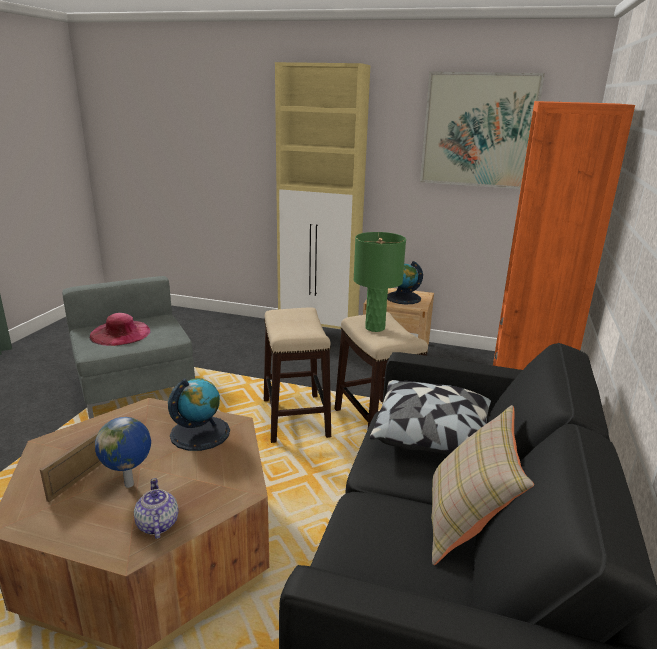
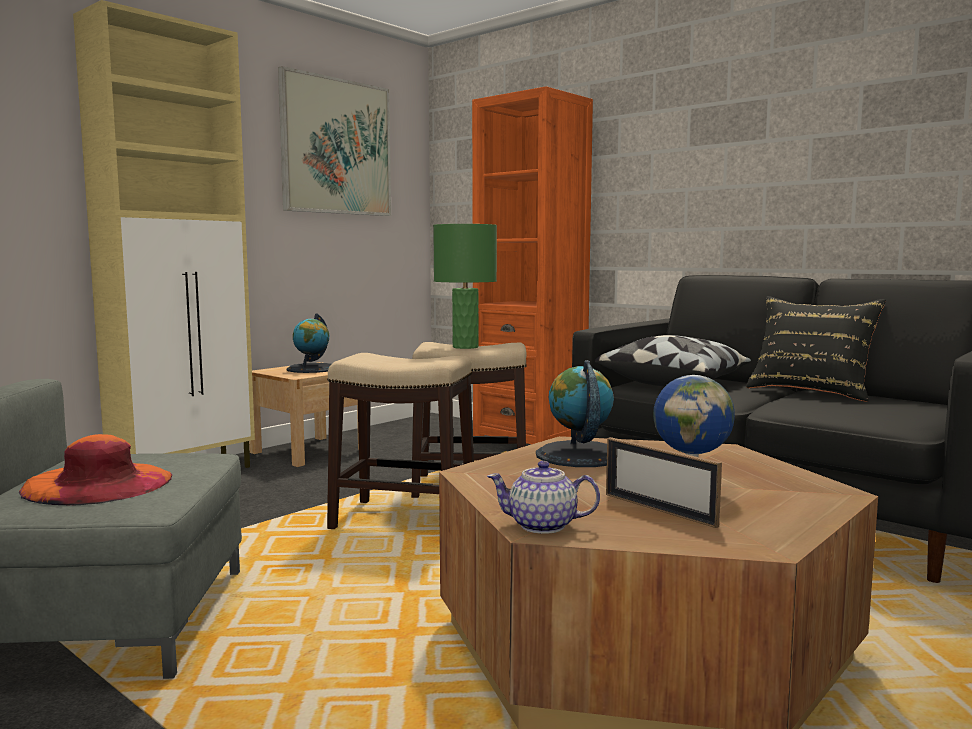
camera: 65 degrees left, 15 degrees down
(120, 333) = (98, 483): pink hat -> orange hat
(157, 525) = (783, 480): teapot -> teapot (543, 526)
(467, 522) = (811, 391): beige pillow -> black pillow

